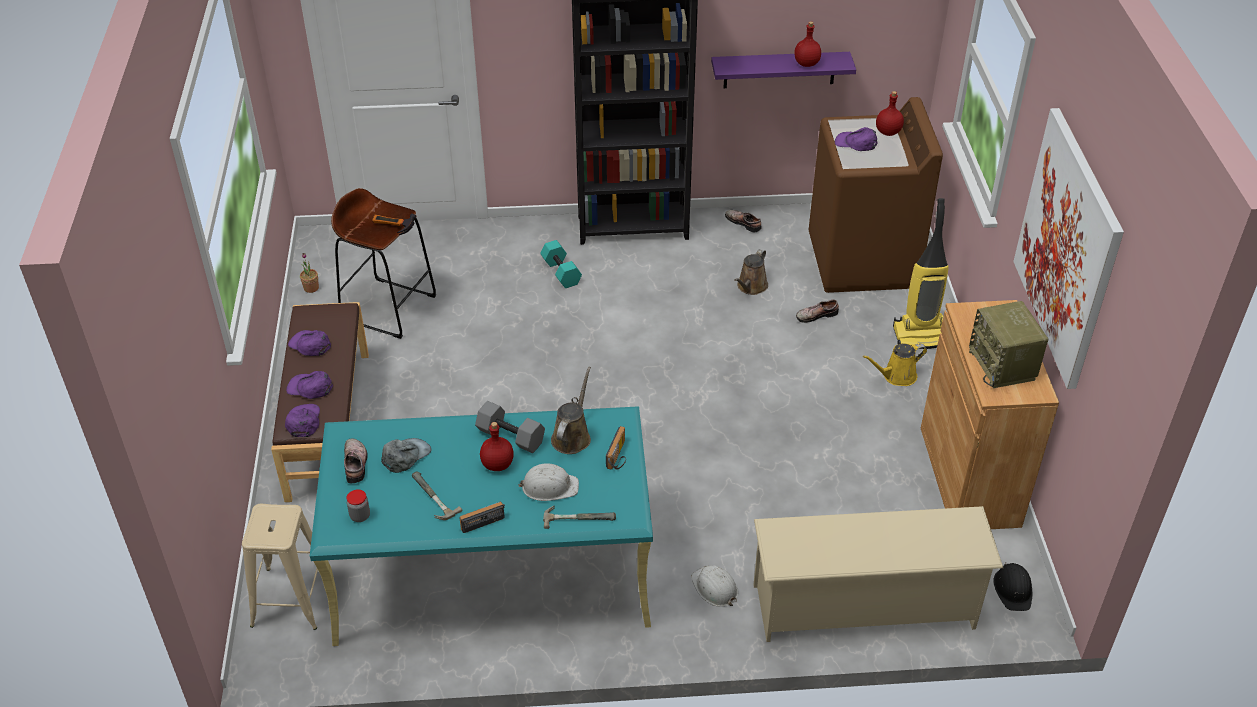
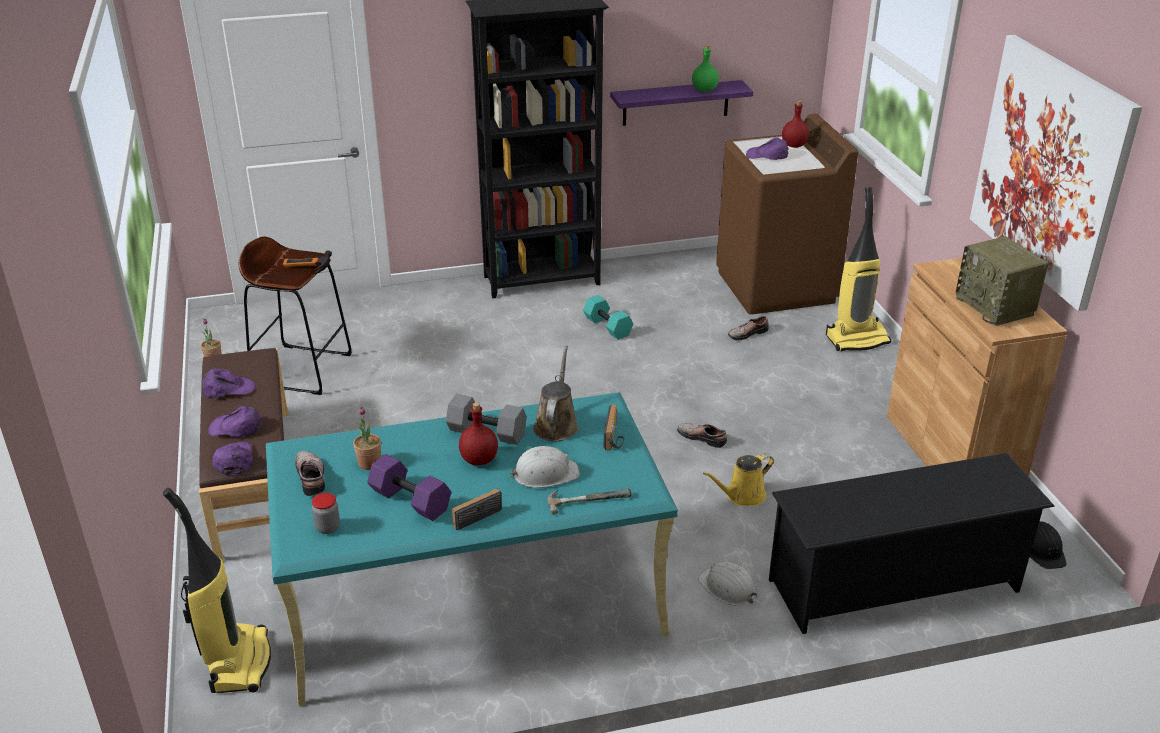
camera: 10 degrees left, 10 degrees down
(291, 599) = (238, 662): beige stool -> vacuum cleaner
(310, 345) = (229, 389): purple cap -> purple cap turned 150 degrees clockwise
(405, 456) = (369, 463): grey cap -> potted plant
(430, 499) = (409, 501): hammer -> purple dumbbell
(562, 272) = (479, 322): turquoise dumbbell -> turquoise dumbbell (608, 326)
(744, 222) = (650, 267): shoe -> shoe (702, 437)
(751, 287) = (674, 317): brown watering can -> none
(807, 63) = (705, 90): red bottle -> green bottle
(864, 607) = (894, 585): beige shoe rack -> black shoe rack
(896, 376) = (845, 376): yellow watering can -> yellow watering can (742, 496)

